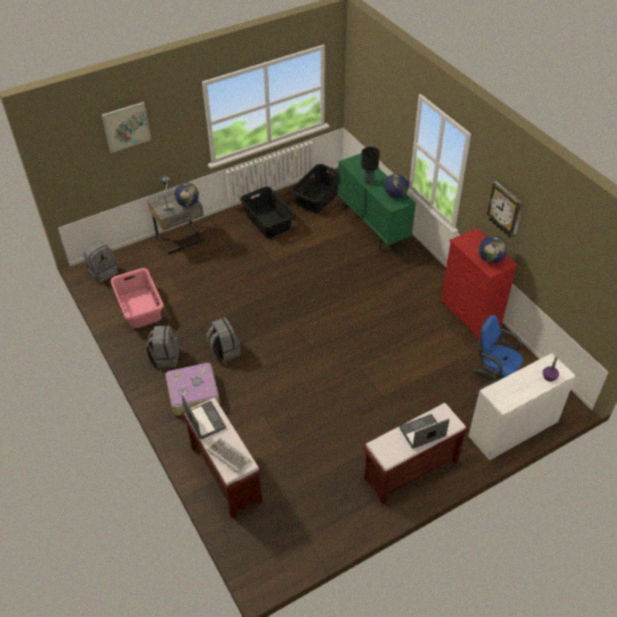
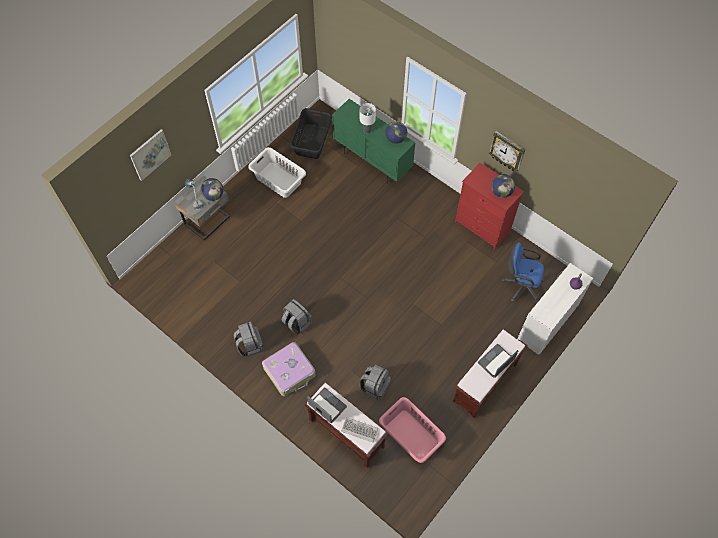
camera: 20 degrees left, 15 degrees up
(103, 272) = (153, 276): grey backpack -> grey backpack (375, 386)
(140, 308) = (205, 304): pink laundry basket -> pink laundry basket (411, 436)
(268, 221) = (278, 179): black laundry basket -> white laundry basket
(369, 181) = (367, 130): black table lamp -> white table lamp

